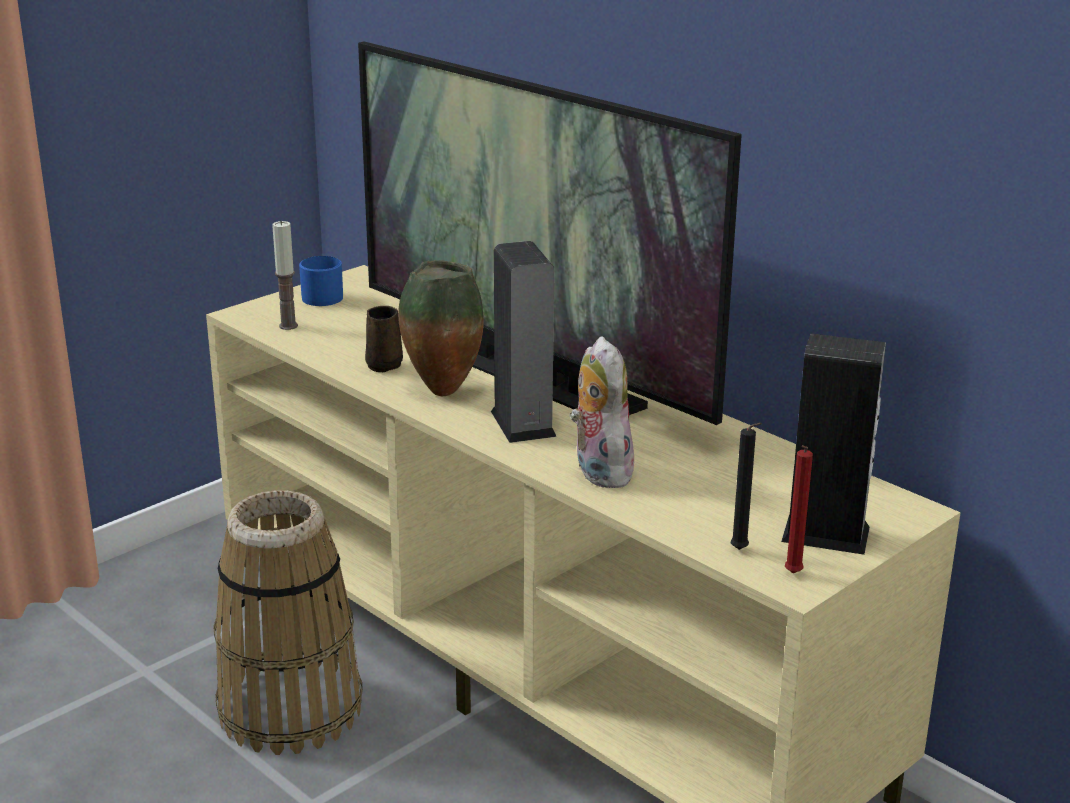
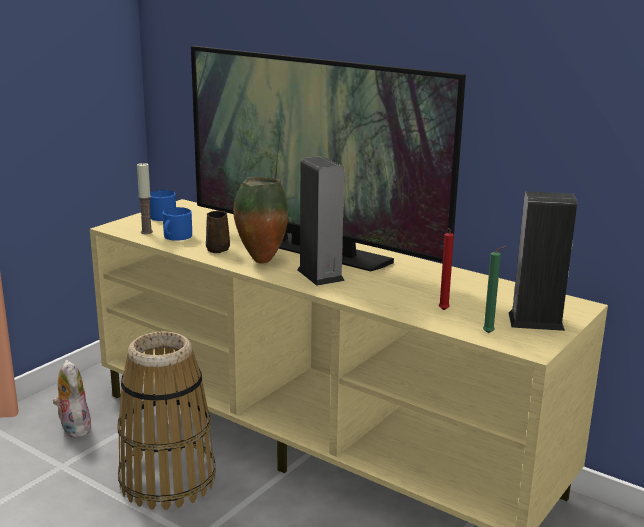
camera: 10 degrees left, 5 degrees down
(329, 337) = (175, 237): none -> blue mug
(598, 471) = (379, 297): plush toy -> plush toy (73, 428)
(741, 551) = (490, 334): black candle -> green candle
(792, 574) = (527, 344): red candle -> red candle (443, 311)

